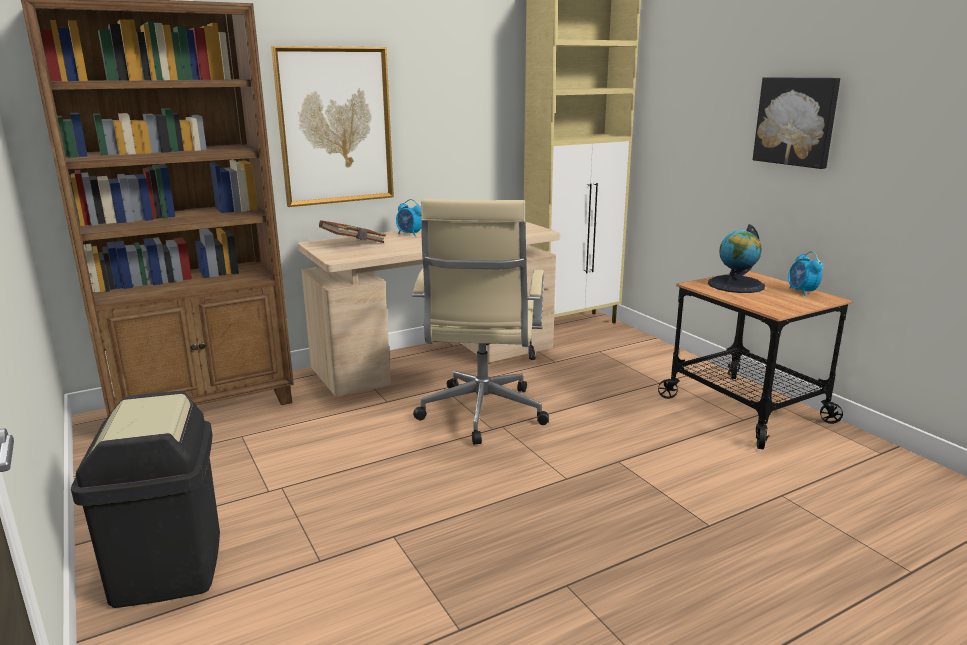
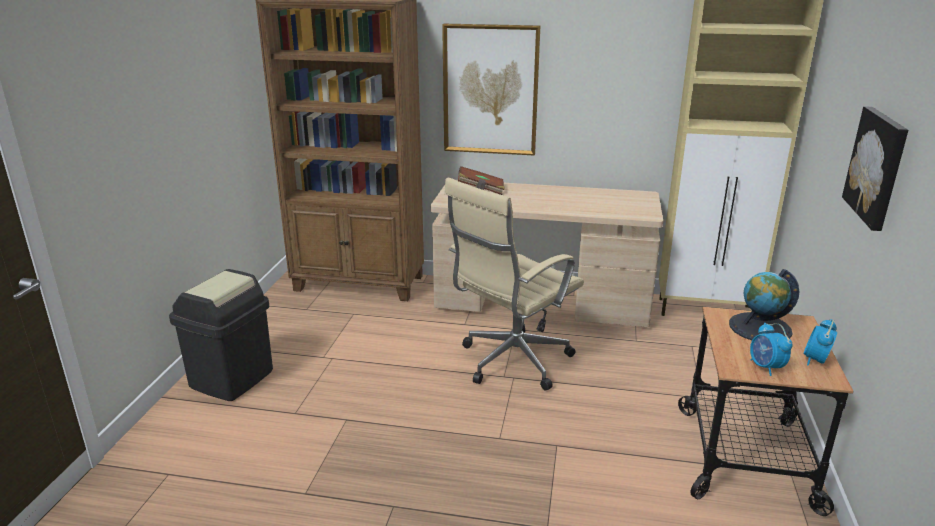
camera: 40 degrees right, 5 degrees up
(410, 234) = (536, 191): alarm clock -> alarm clock (766, 367)

